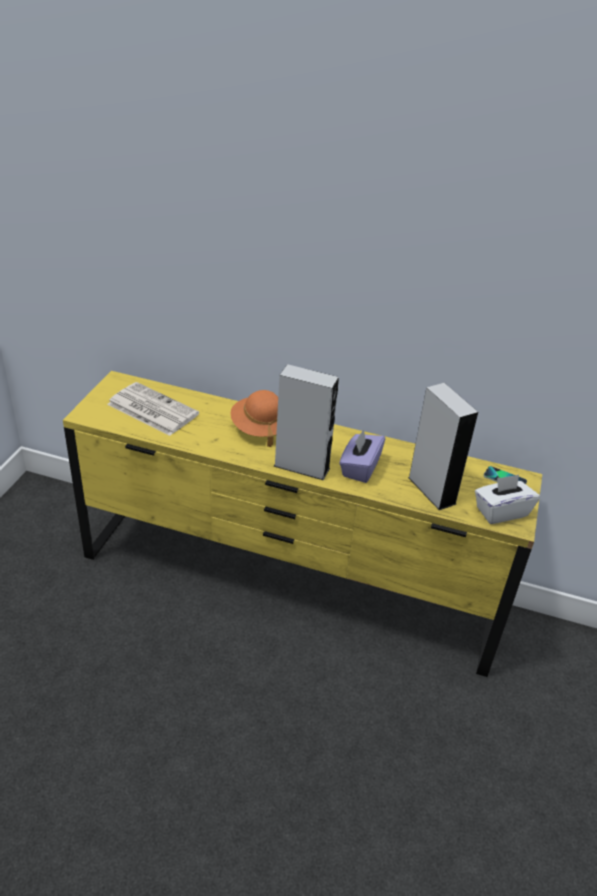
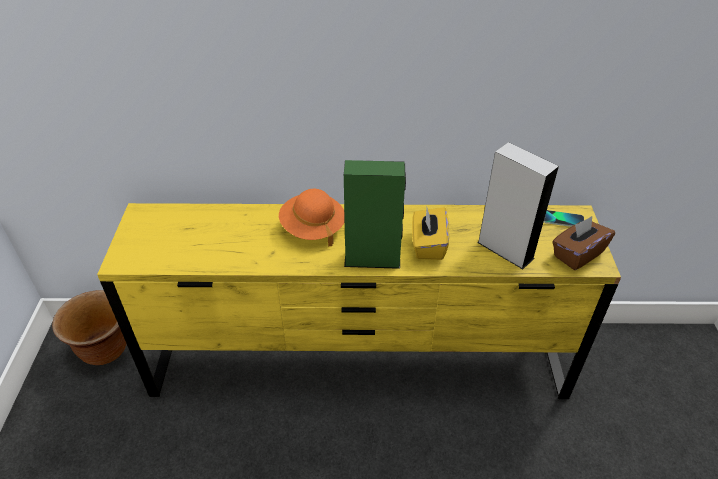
camera: 15 degrees left, 5 degrees up
(61, 508) = (105, 350): none -> brown planter
(151, 409) = (190, 236): newspaper -> none
(302, 467) = (372, 259): grey speaker -> green speaker
(360, 468) = (428, 245): purple tissue box -> yellow tissue box
(501, 511) = (577, 254): white tissue box -> brown tissue box

